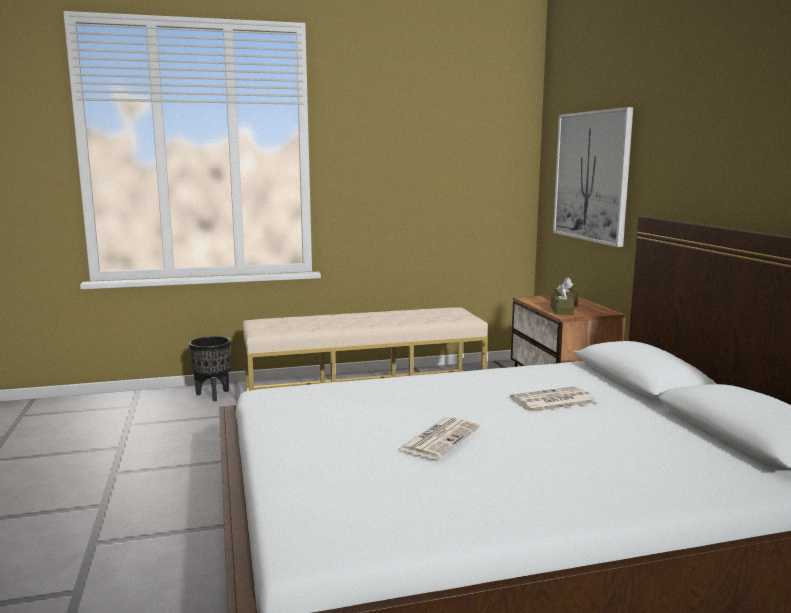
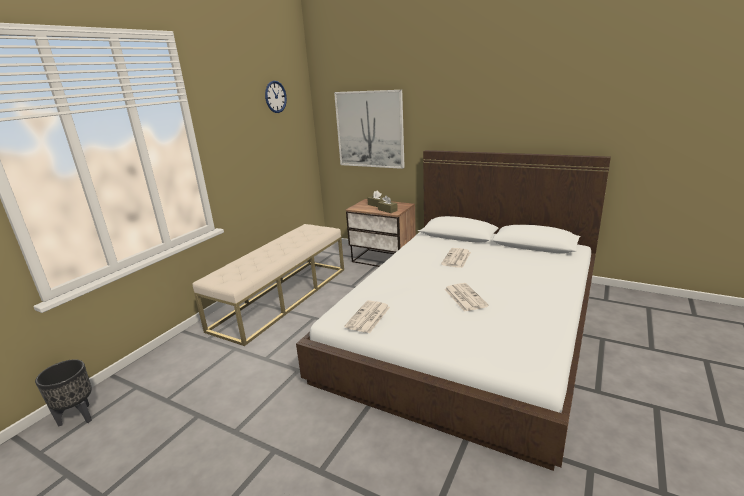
camera: 45 degrees left, 10 degrees up
(213, 395) = (186, 347): black planter -> black planter (79, 416)
(289, 404) = (368, 317): none -> newspaper
(462, 116) = (275, 97): none -> wall clock

